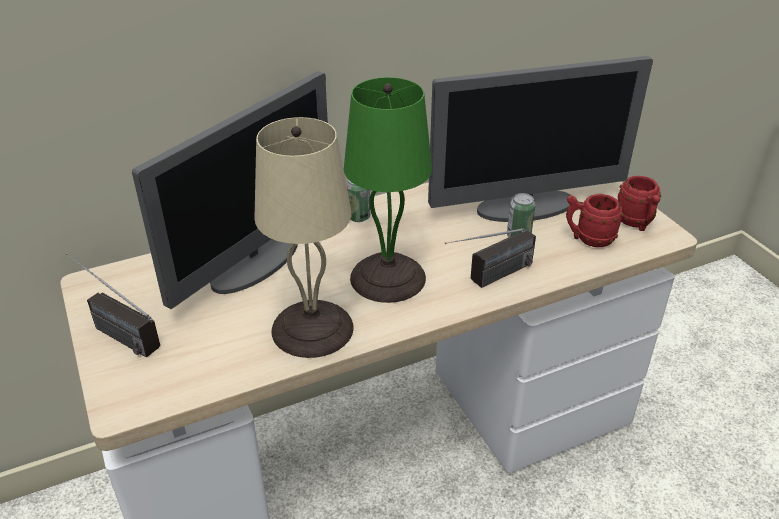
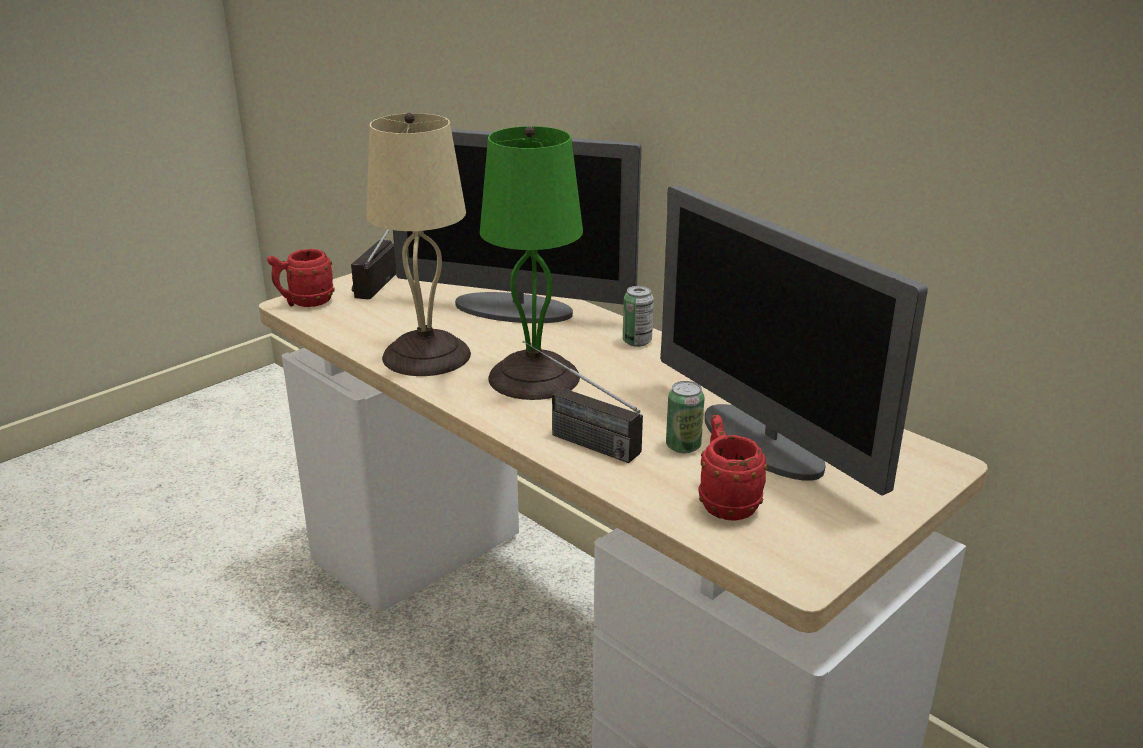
camera: 70 degrees right, 10 degrees down
(636, 223) = (807, 542): red mug -> red mug (304, 303)

